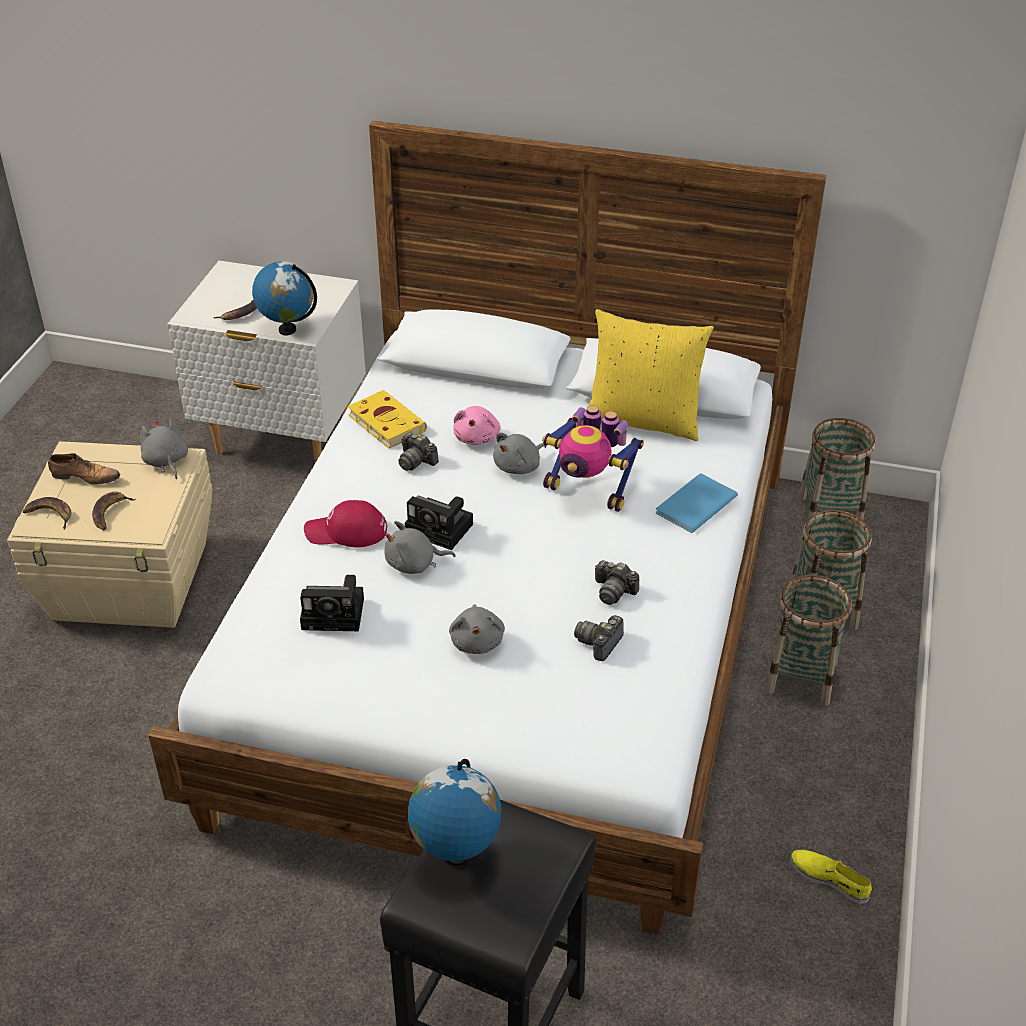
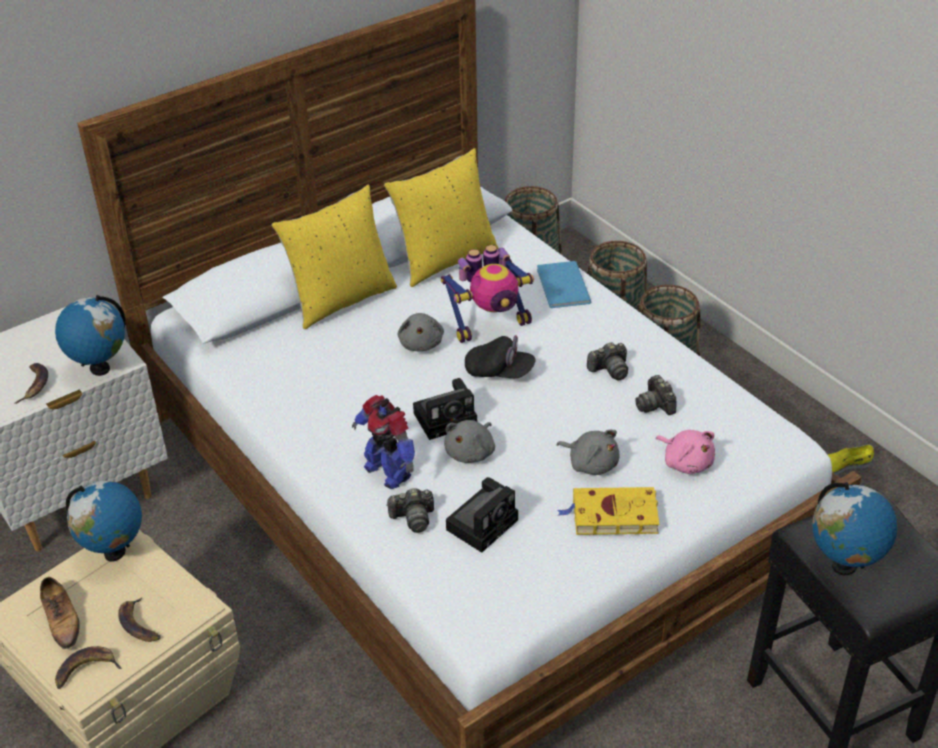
camera: 50 degrees left, 0 degrees up
(84, 477) = (62, 620): shoe -> shoe turned 105 degrees clockwise
(166, 462) = (114, 553): grey plush toy -> globe
(346, 532) = (388, 471): red cap -> toy robot
(385, 422) = (277, 383): yellow book -> yellow book (612, 515)
(416, 461) = (348, 391): camera -> camera (413, 518)
(477, 437) = (359, 346): pink plush toy -> pink plush toy (686, 462)
(522, 396) = (341, 299): none -> yellow pillow
(533, 527) = (499, 372): none -> black cap

